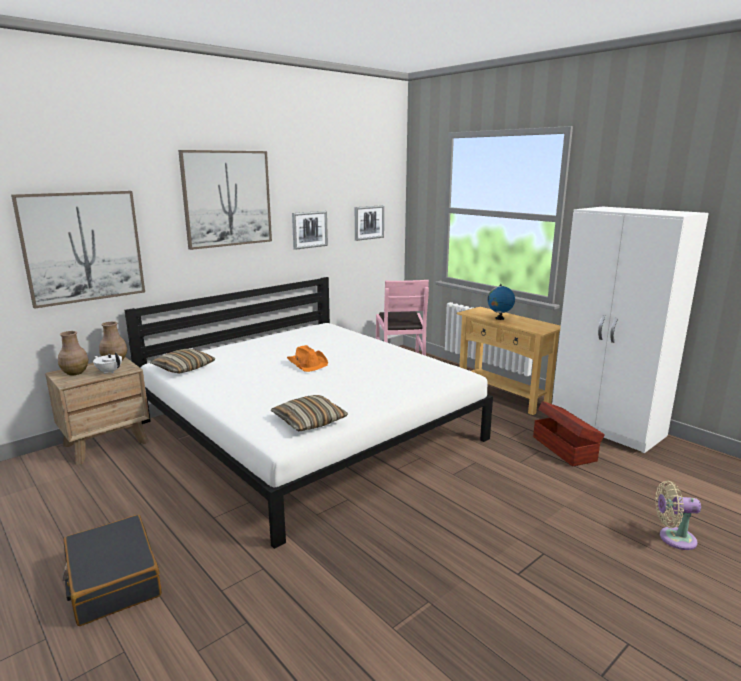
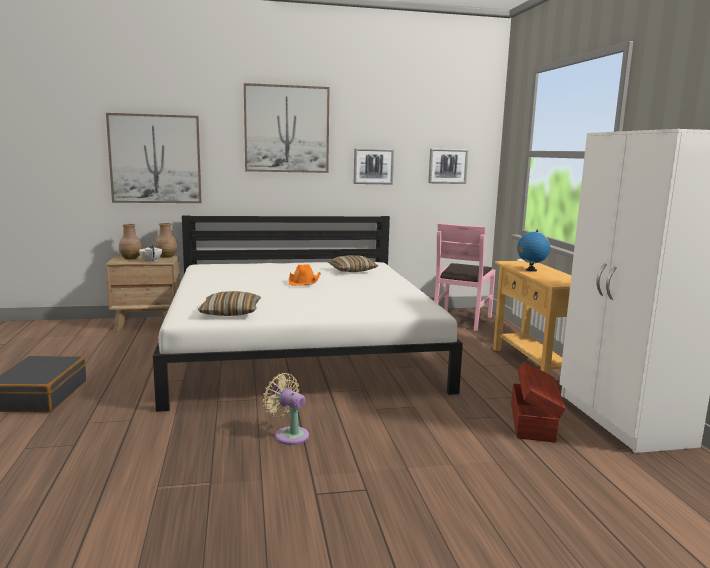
camera: 30 degrees right, 5 degrees down
(184, 368) = (210, 270): pillow -> pillow (352, 270)
(673, 538) = (538, 530): beige fan -> beige fan (289, 435)

